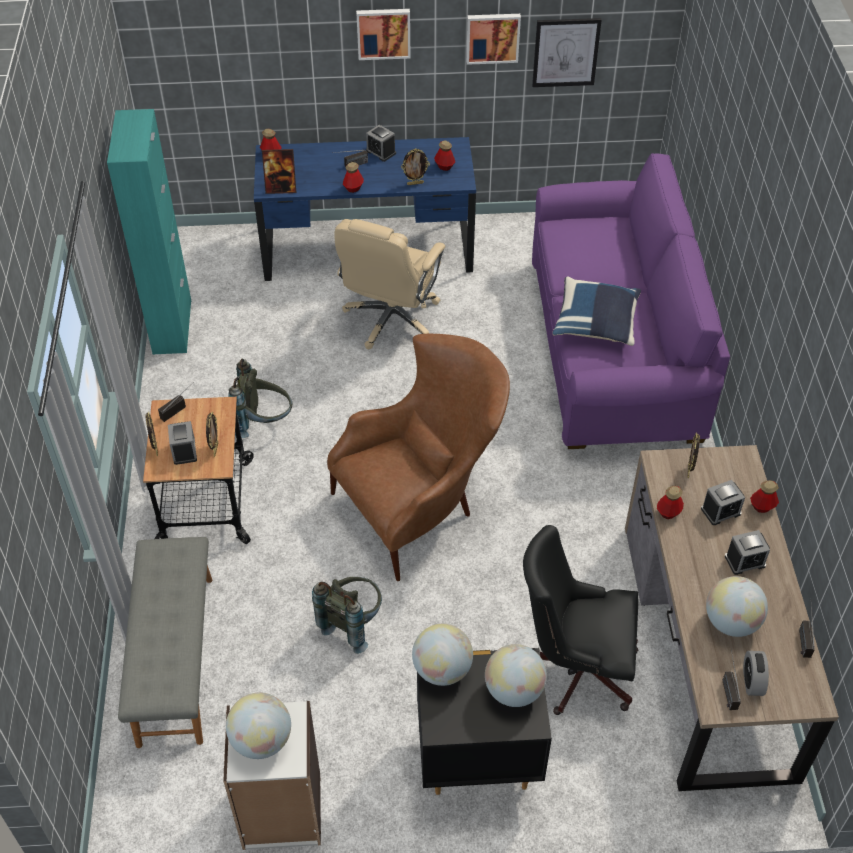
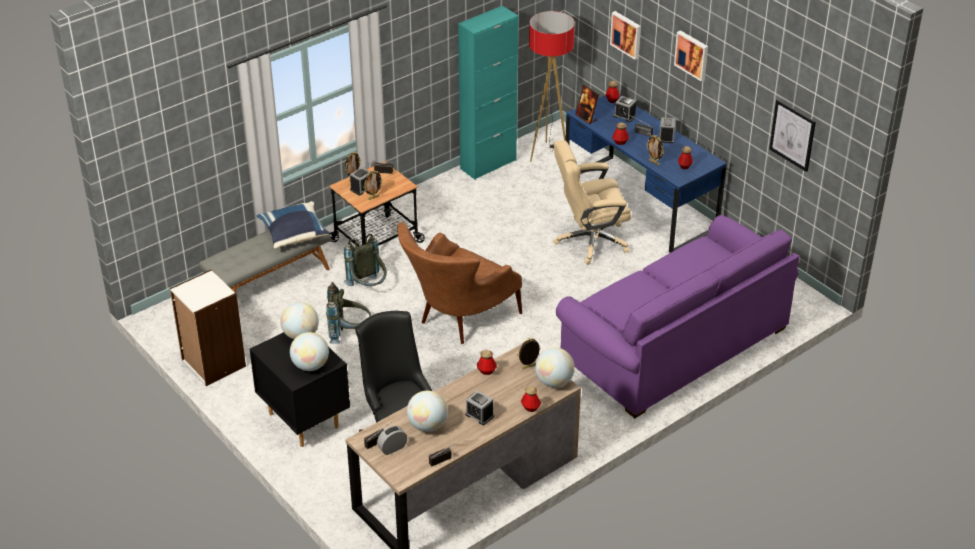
camera: 55 degrees right, 10 degrees down
(210, 270) = (548, 154): none -> floor lamp
(261, 740) = (201, 289): globe -> globe (554, 381)
(264, 423) = (454, 233): grey backpack -> grey backpack (368, 287)
(422, 505) = (456, 320): brown armchair -> brown armchair turned 105 degrees clockwise
(492, 37) = (751, 96): picture -> picture (626, 34)
(596, 324) = (631, 294): blue pillow -> blue pillow (294, 235)
(720, 511) = (509, 392): alarm clock -> alarm clock (624, 116)

